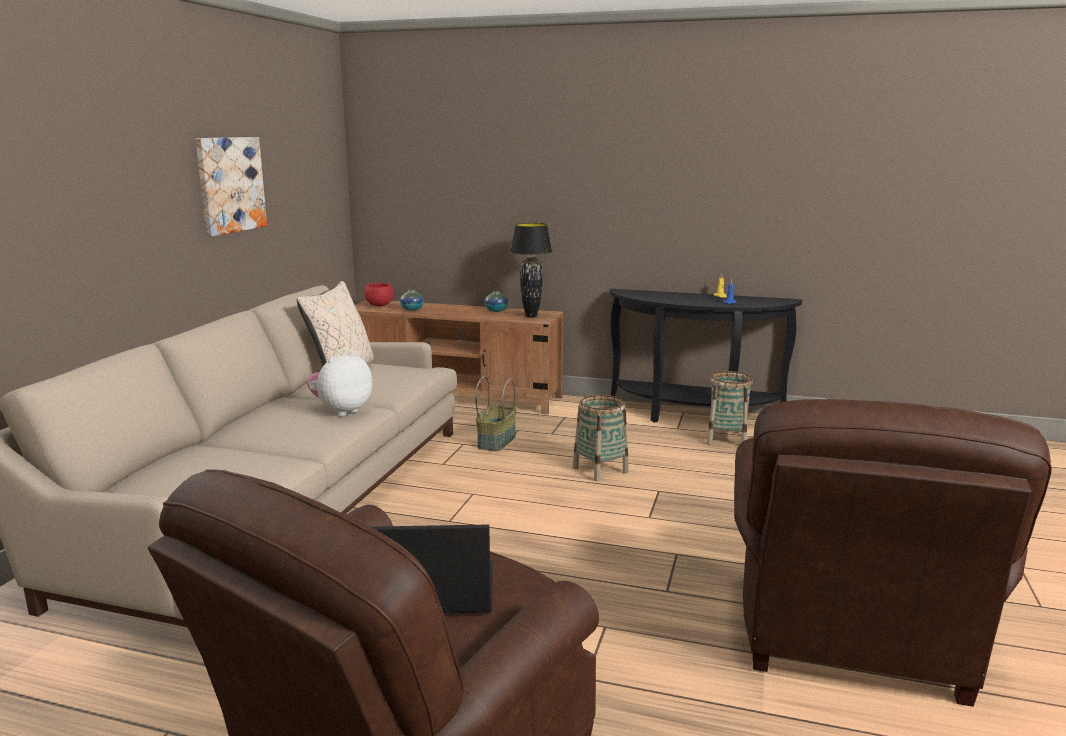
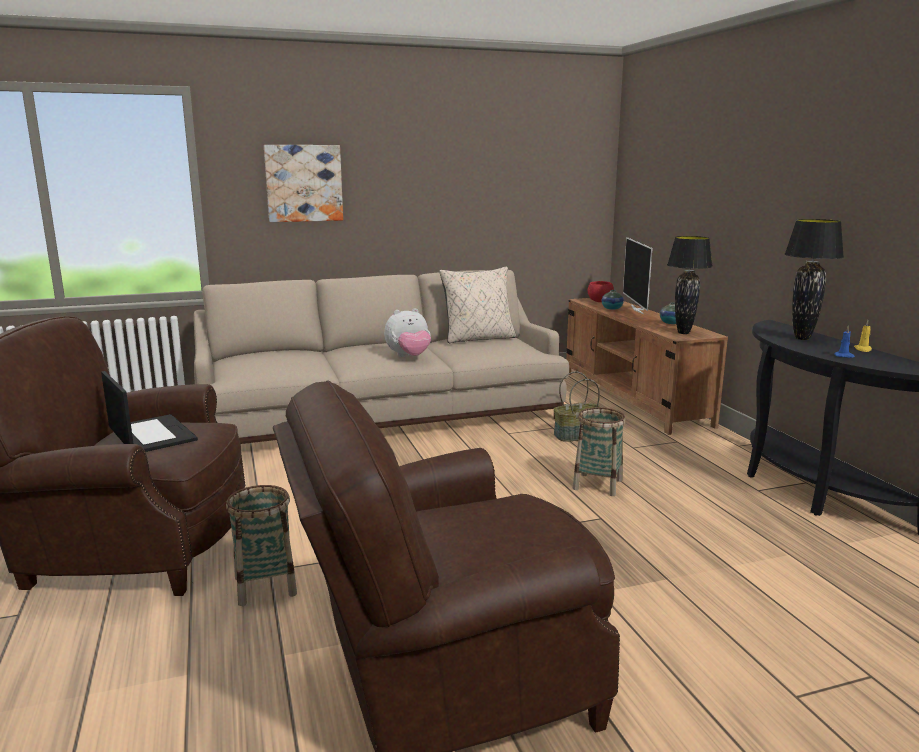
camera: 55 degrees right, 0 degrees up
(230, 184) = (455, 183): picture -> picture (304, 183)
(341, 411) = (409, 357): plush toy -> plush toy turned 150 degrees clockwise
(433, 305) = (638, 309): none -> television
(673, 297) = (802, 338): none -> black table lamp
(727, 440) = (783, 519): basket -> basket (265, 586)

